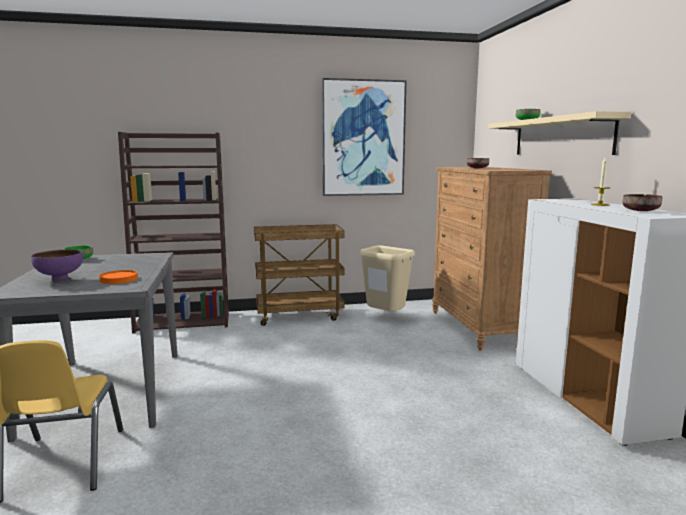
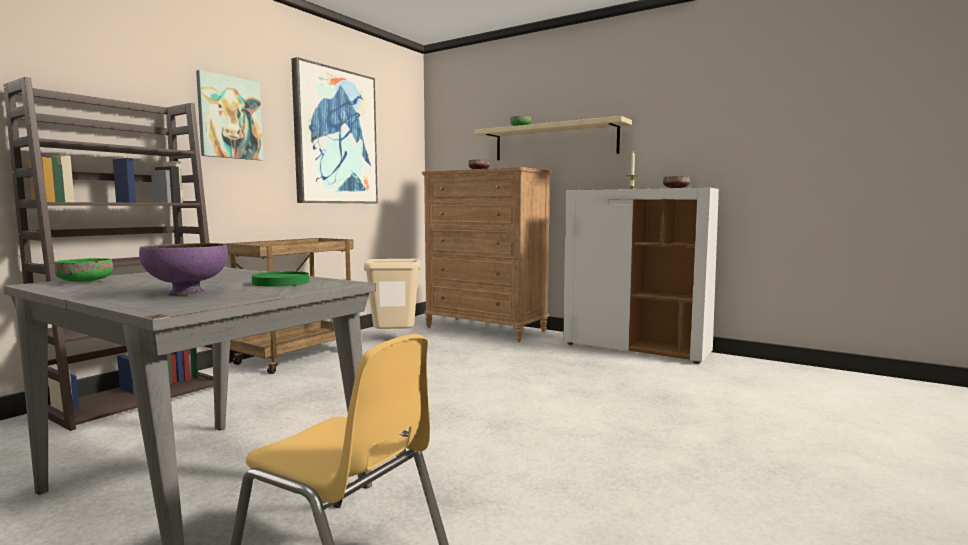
camera: 45 degrees left, 5 degrees down
(119, 279) = (281, 282): orange plate -> green plate
(265, 134) = (229, 118): none -> picture

